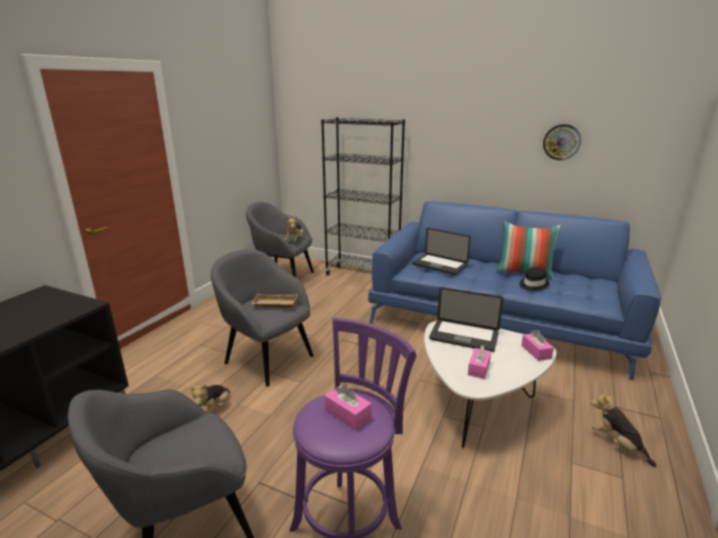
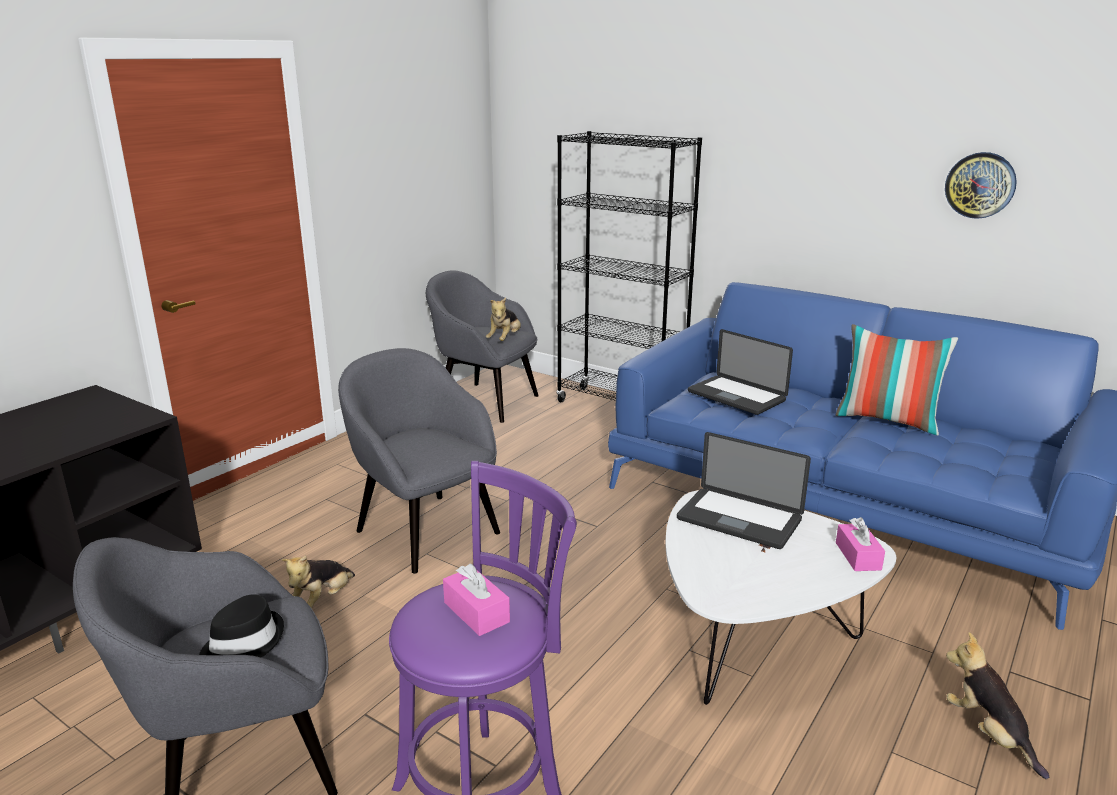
camera: 10 degrees right, 0 degrees up
(274, 304) = (436, 441): beige tray -> none
(478, 368) = (744, 573): pink tissue box -> none
(533, 284) = (894, 441): black hat -> black hat (243, 643)

